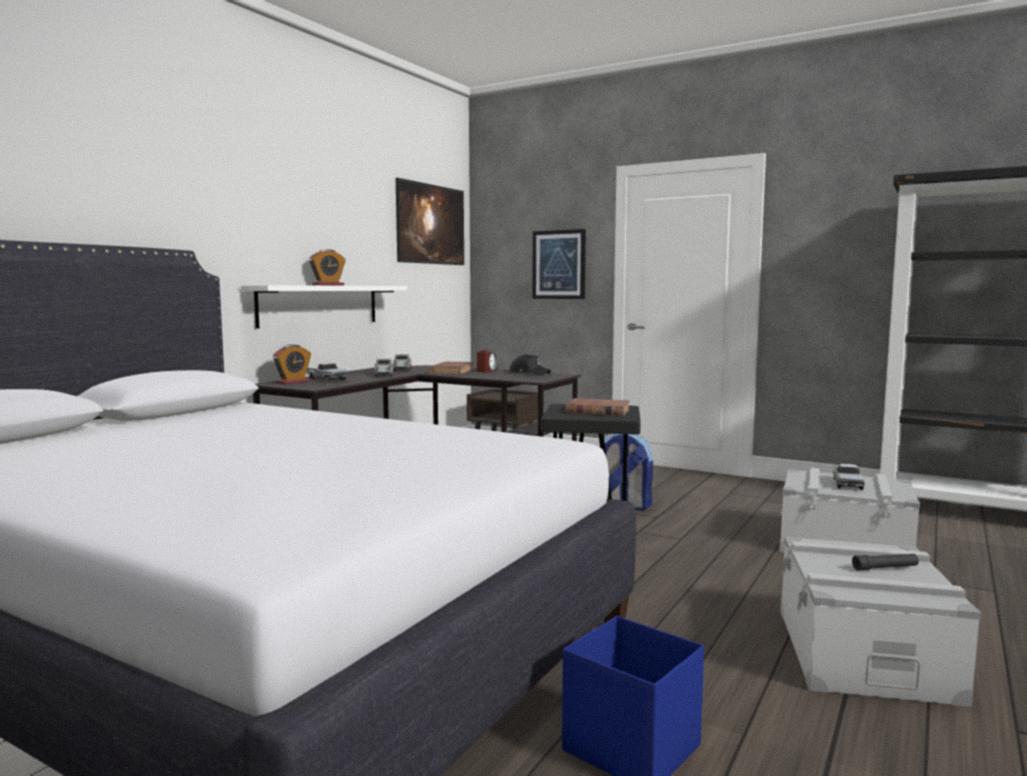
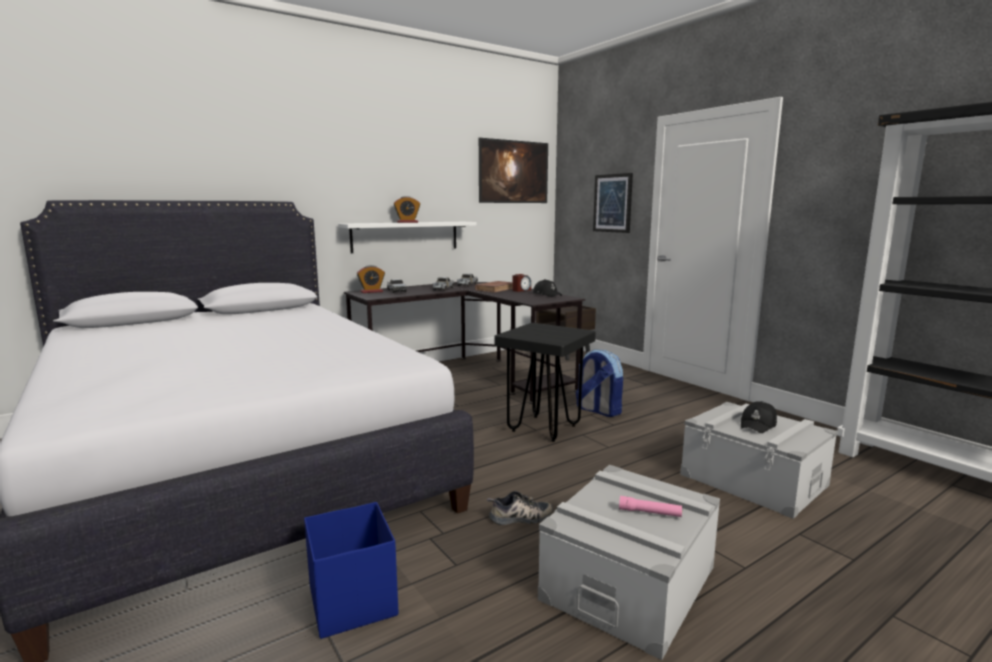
camera: 25 degrees right, 5 degrees up
(597, 411) = (550, 333): brown book -> none
(689, 622) = (520, 518): none -> shoe
(847, 484) = (758, 425): toy truck -> black cap
(885, 568) = (650, 513): black flashlight -> pink flashlight

